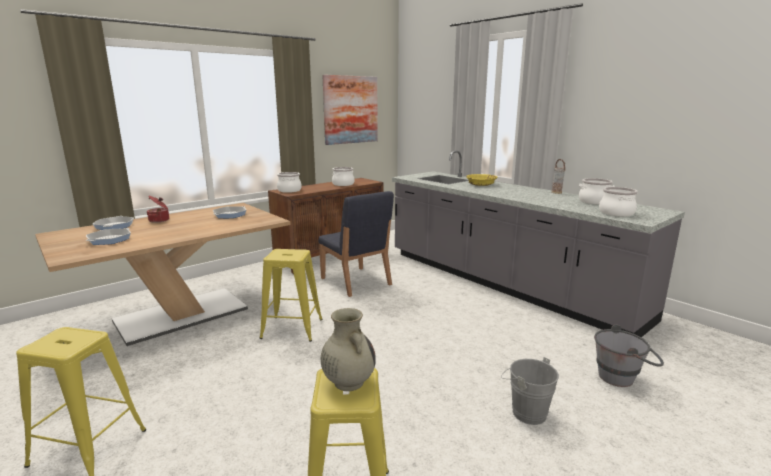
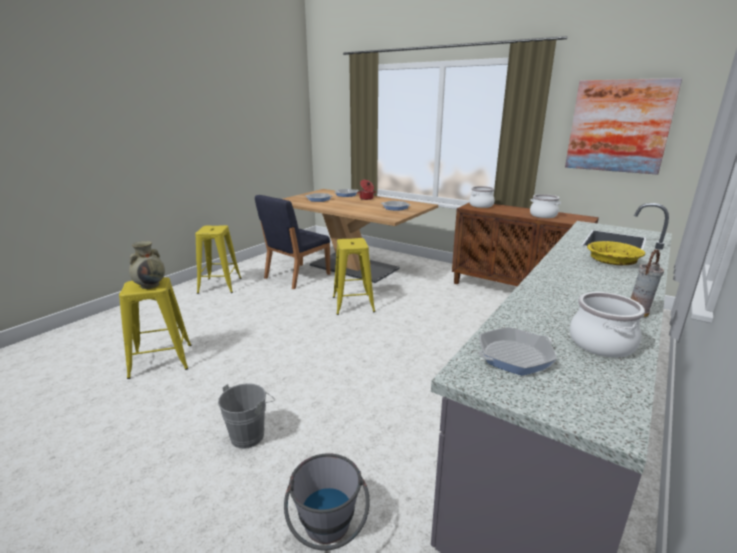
camera: 75 degrees right, 5 degrees up
(356, 282) = (464, 313): blue chair -> blue chair (296, 276)
(616, 213) = (514, 356): cooking pot -> frying pan

